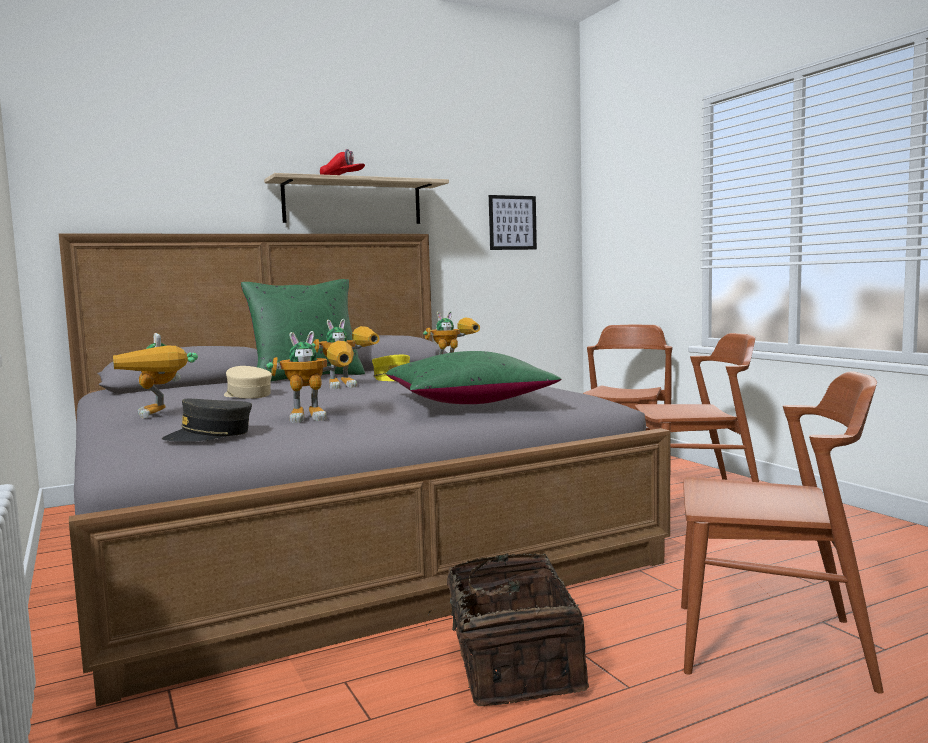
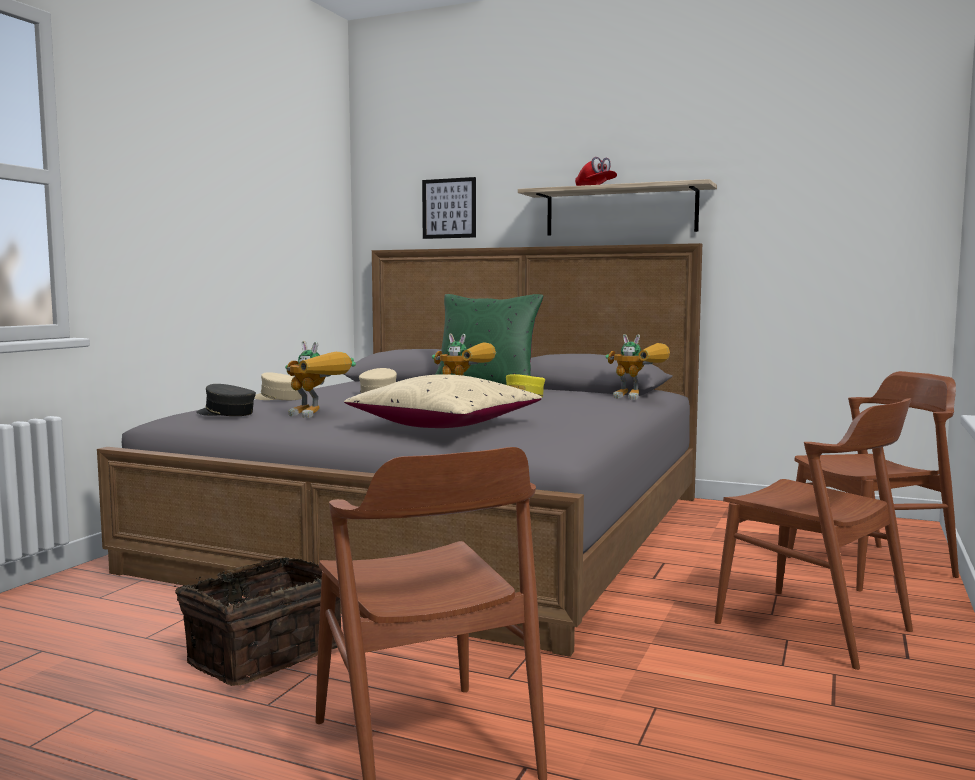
camera: 50 degrees right, 0 degrees up
(161, 416) = (278, 398): toy robot -> beige cap
(468, 401) = (444, 425): green pillow -> beige pillow
(512, 222) = (833, 225): picture -> picture (449, 208)

